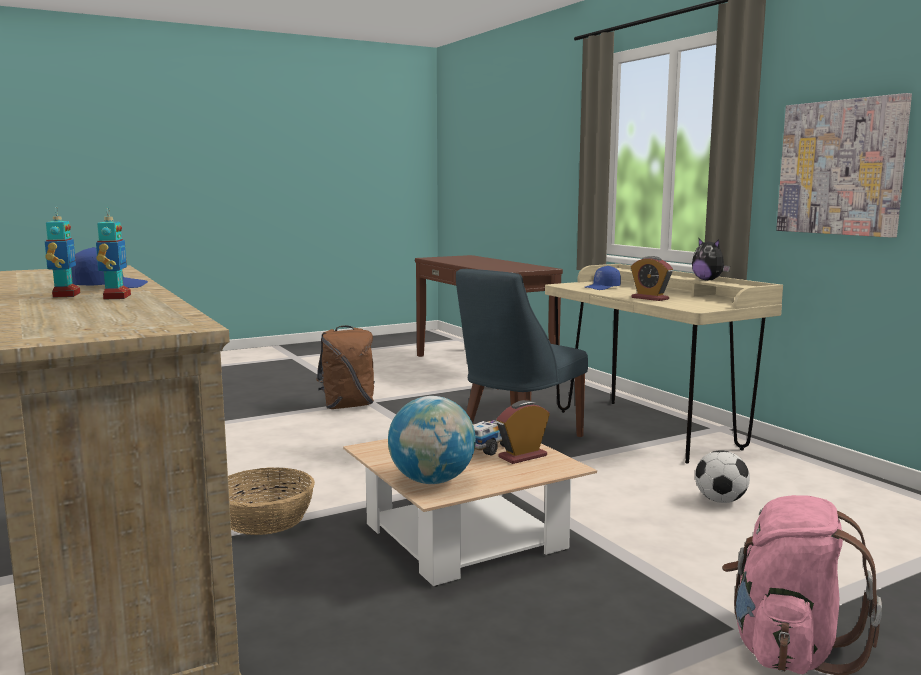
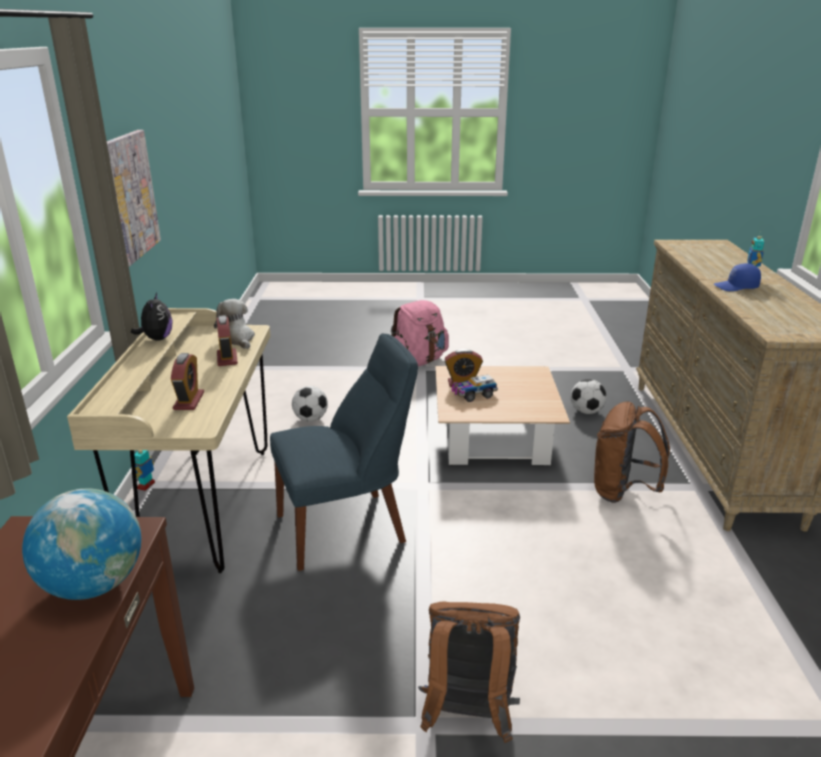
camera: 150 degrees left, 15 degrees up
(116, 297) = (718, 271): toy robot -> toy robot (146, 486)
(264, 519) = (622, 492): basket -> brown backpack
(346, 623) = (586, 412): none -> football
(432, 481) = (531, 379): globe -> globe (94, 584)
(602, 288) = (189, 401): blue cap -> alarm clock
(685, 304) = (237, 339): none -> plush toy

